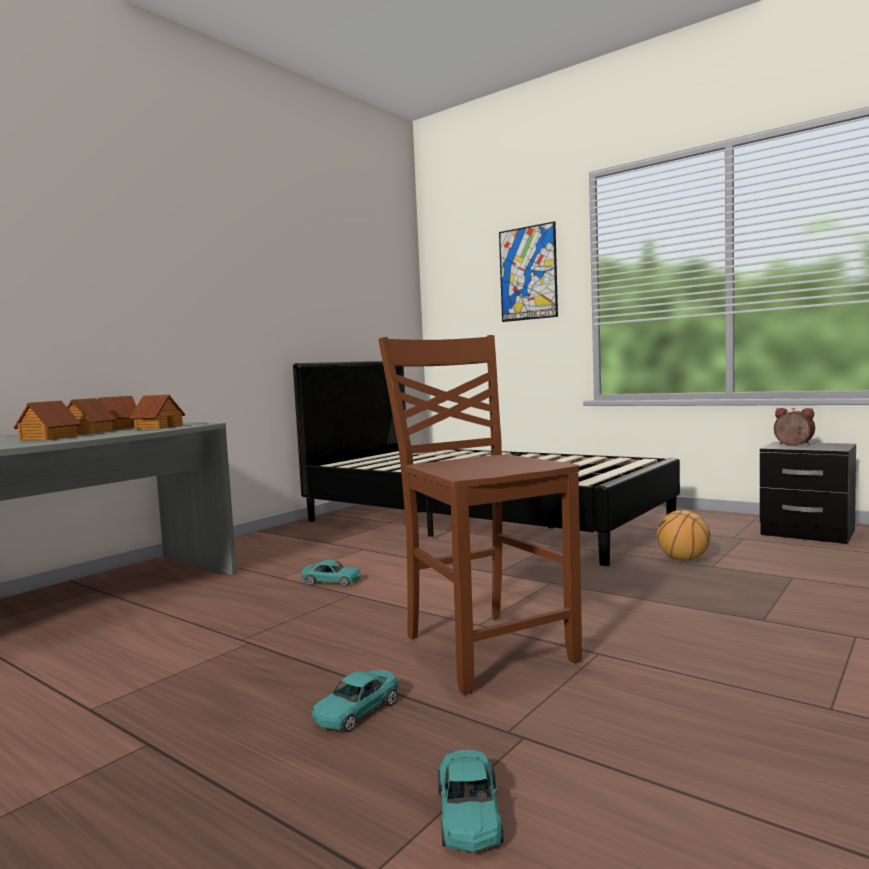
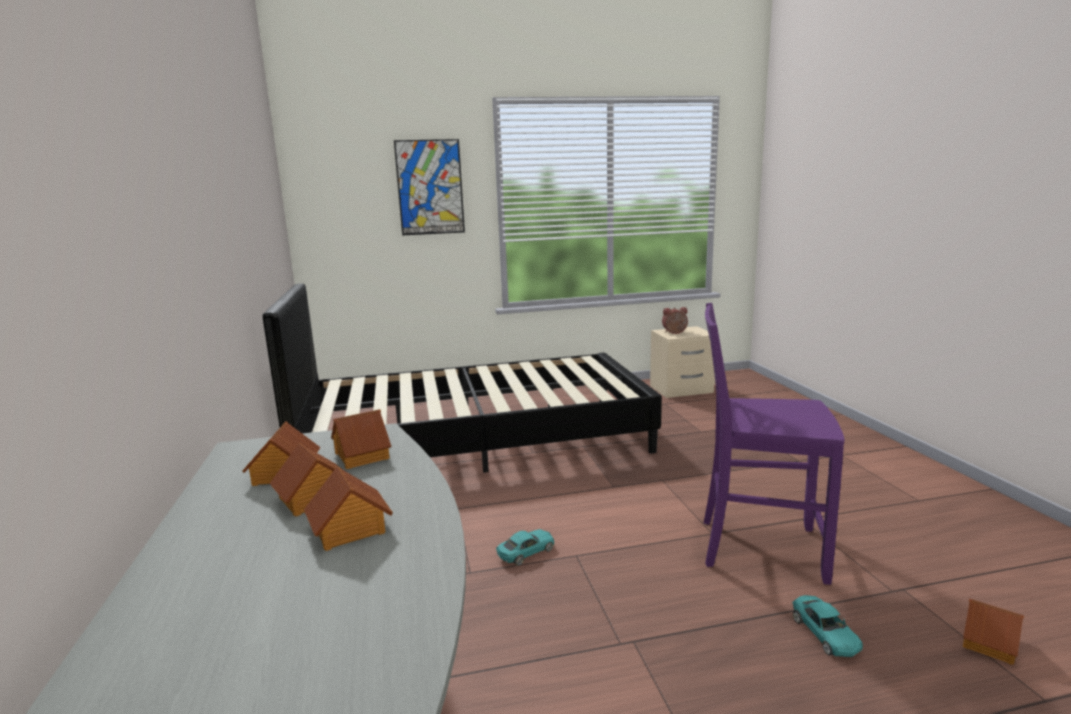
camera: 50 degrees left, 10 degrees up
(469, 813) = (988, 642): turquoise toy car -> toy house
(485, 648) = (758, 548): brown chair -> purple chair
(683, 560) = (678, 432): basketball -> none
(807, 533) = (682, 390): black nightstand -> beige nightstand

